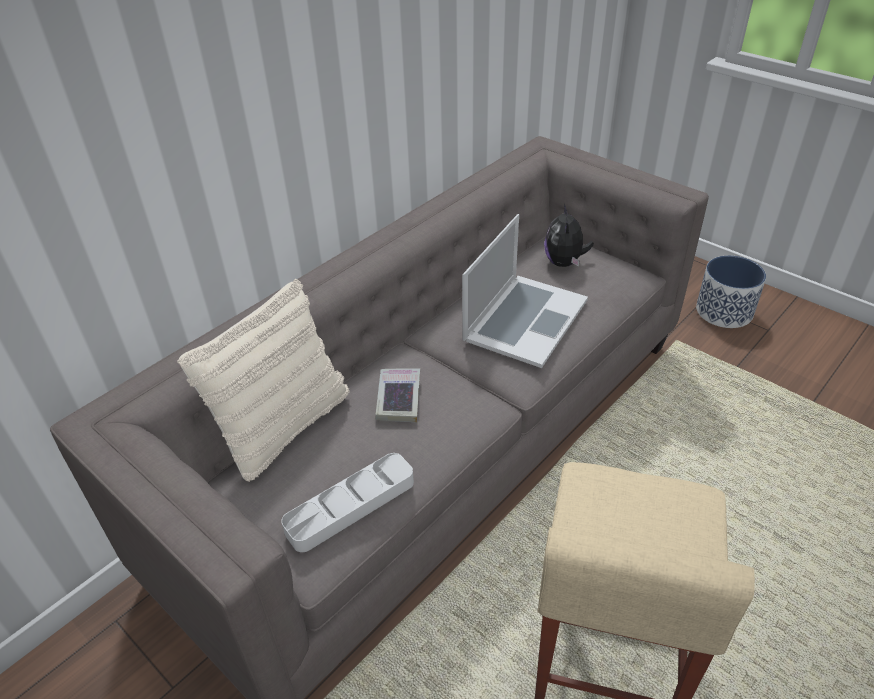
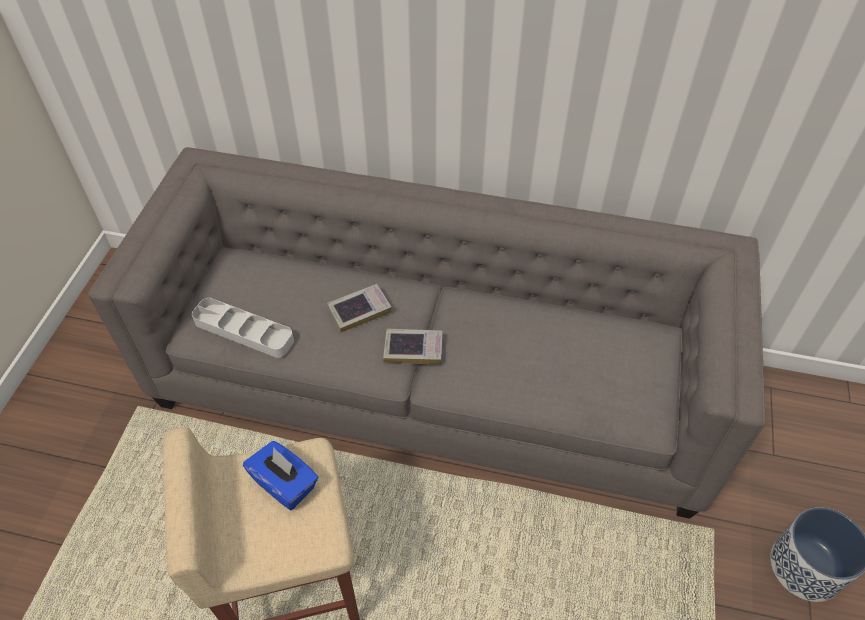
camera: 60 degrees right, 10 degrees up
(284, 428) = (297, 261): beige pillow -> none
(474, 378) = (413, 349): none -> book
(525, 319) = (509, 354): laptop -> none
(564, 263) = (620, 354): plush toy -> none
(612, 508) = (285, 484): none -> blue tissue box

